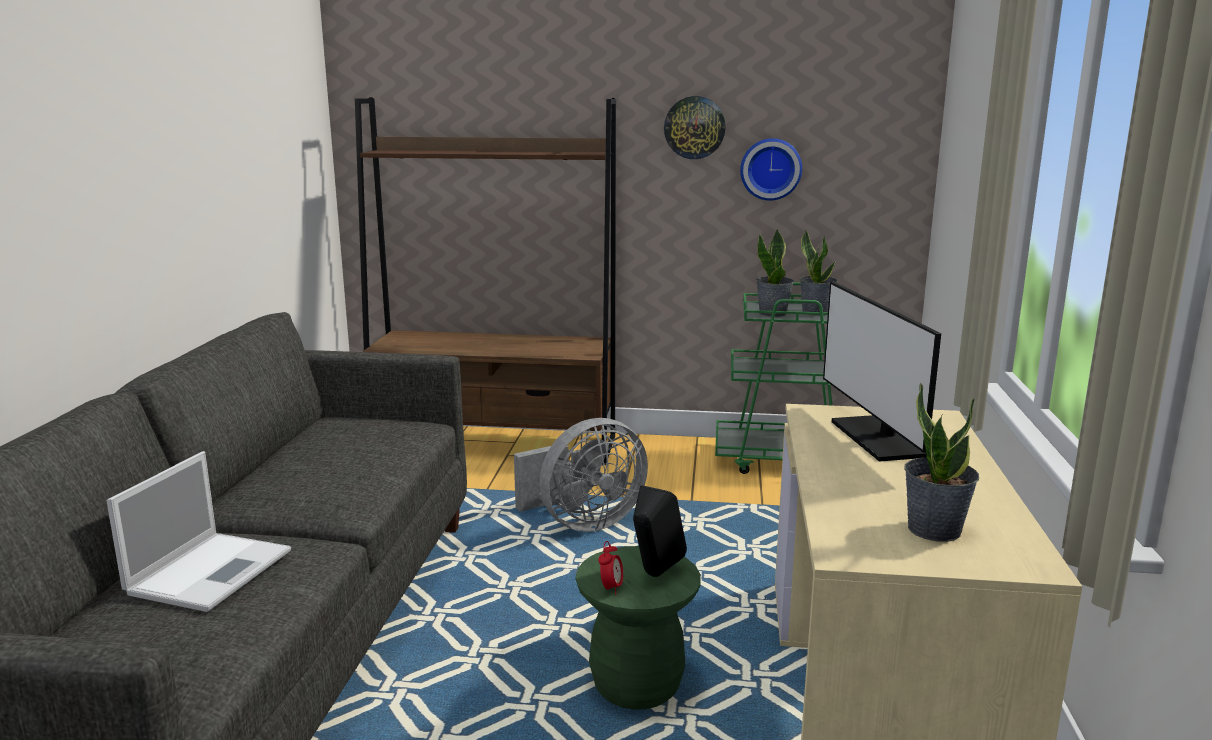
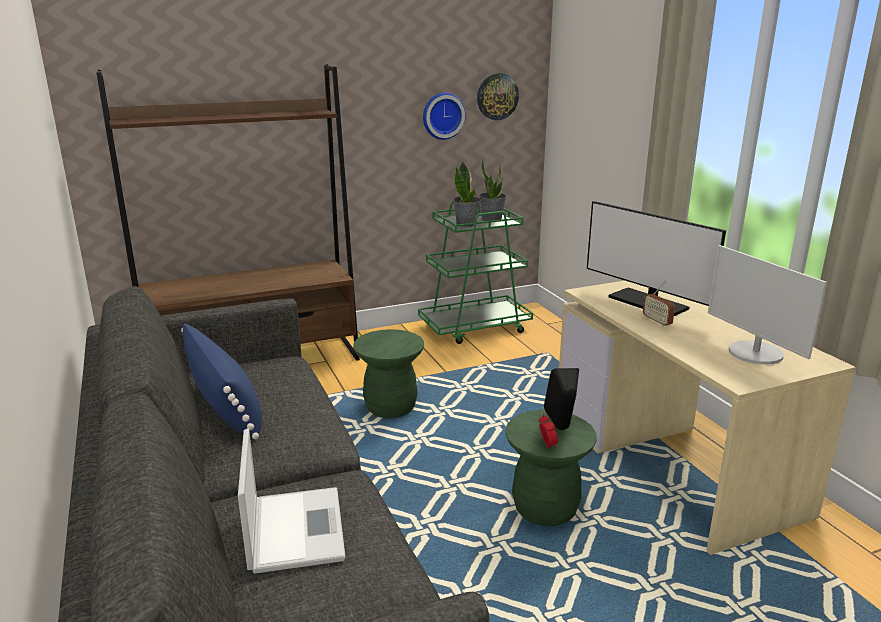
camera: 30 degrees left, 5 degrees up
(308, 451) = (225, 406): none -> blue pillow
(583, 523) = (390, 408): grey fan -> green stool
(694, 127) = (386, 86): wall clock -> wall clock (497, 96)
(850, 462) = (657, 322): none -> radio
(934, 529) = (755, 353): potted plant -> monitor

